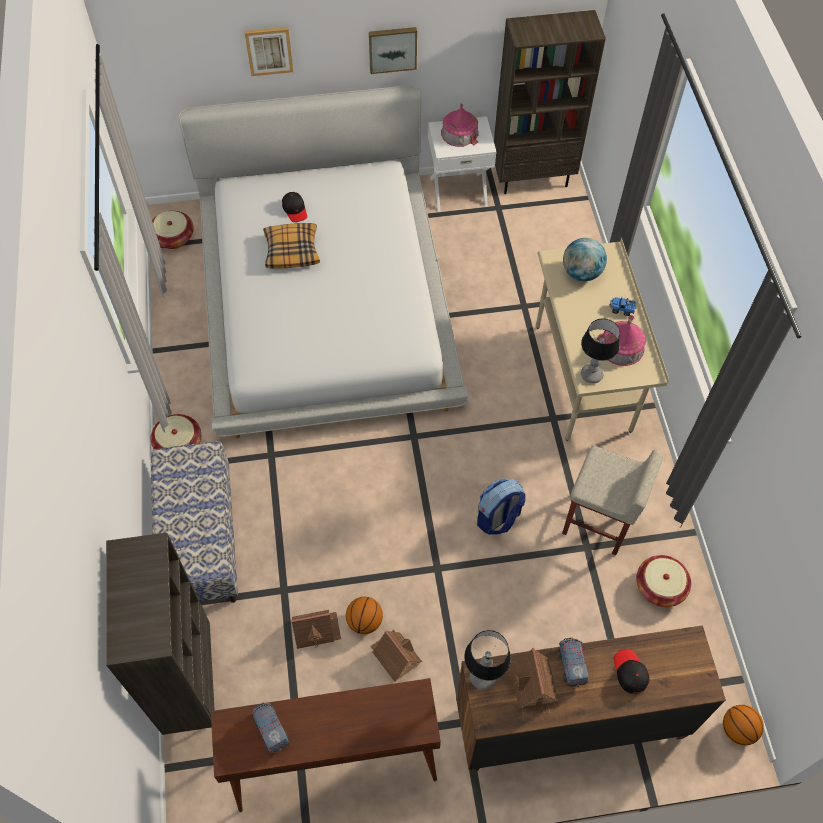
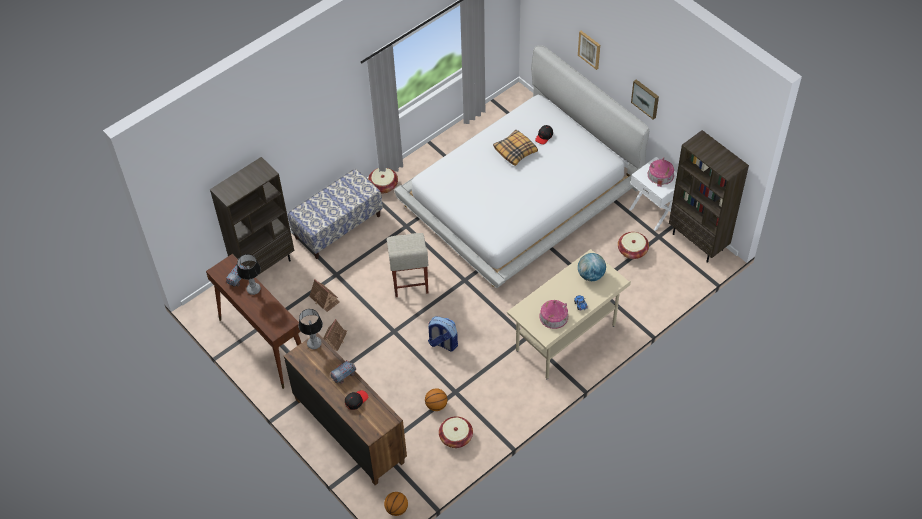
camera: 60 degrees right, 5 degrees down
(173, 237) = (506, 105): basket -> basket (632, 250)
(365, 621) = (343, 316): basketball -> basketball (436, 405)
(533, 687) = (322, 365): toy house -> none
(591, 374) = (524, 311): table lamp -> table lamp (254, 289)
(598, 522) = (475, 390): beige stool -> beige stool (410, 282)

